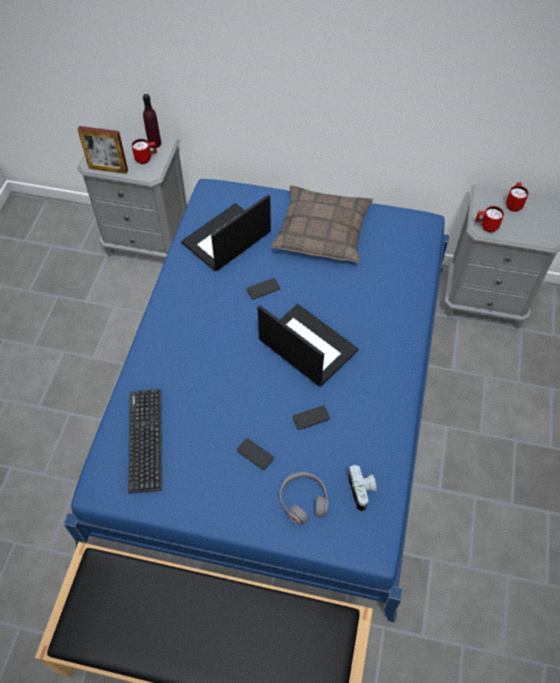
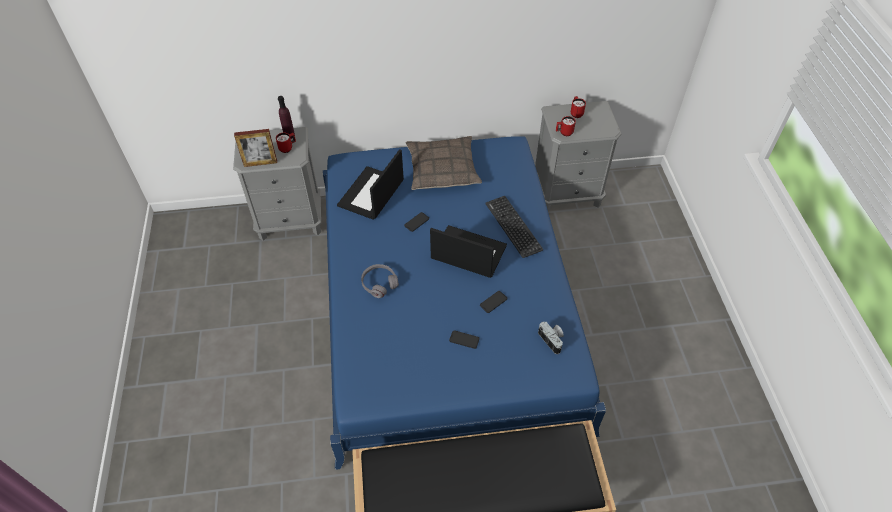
camera: 20 degrees left, 5 degrees down
(145, 440) = (376, 356): keyboard -> keyboard (513, 226)
(303, 500) = (513, 360): grey headphones -> grey headphones (379, 283)

